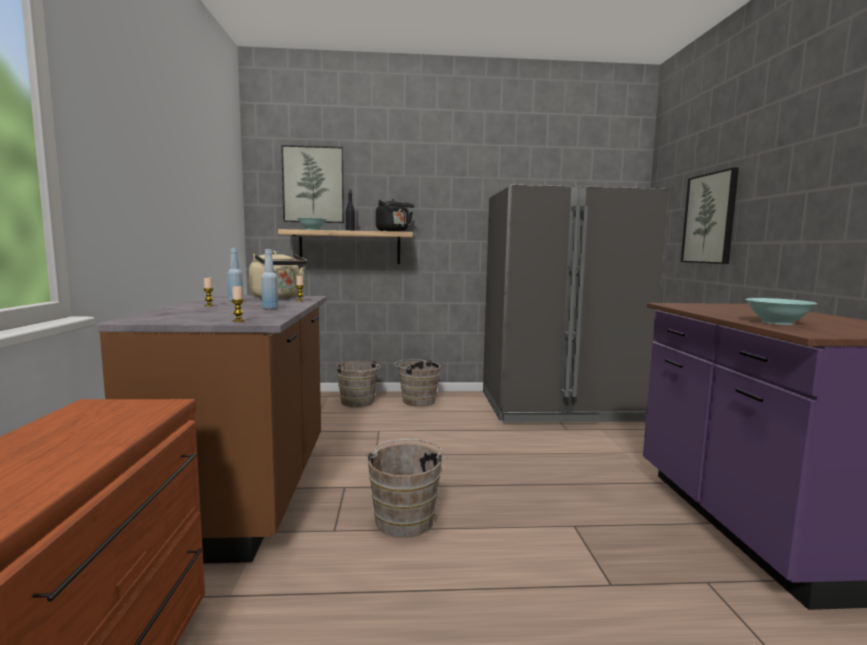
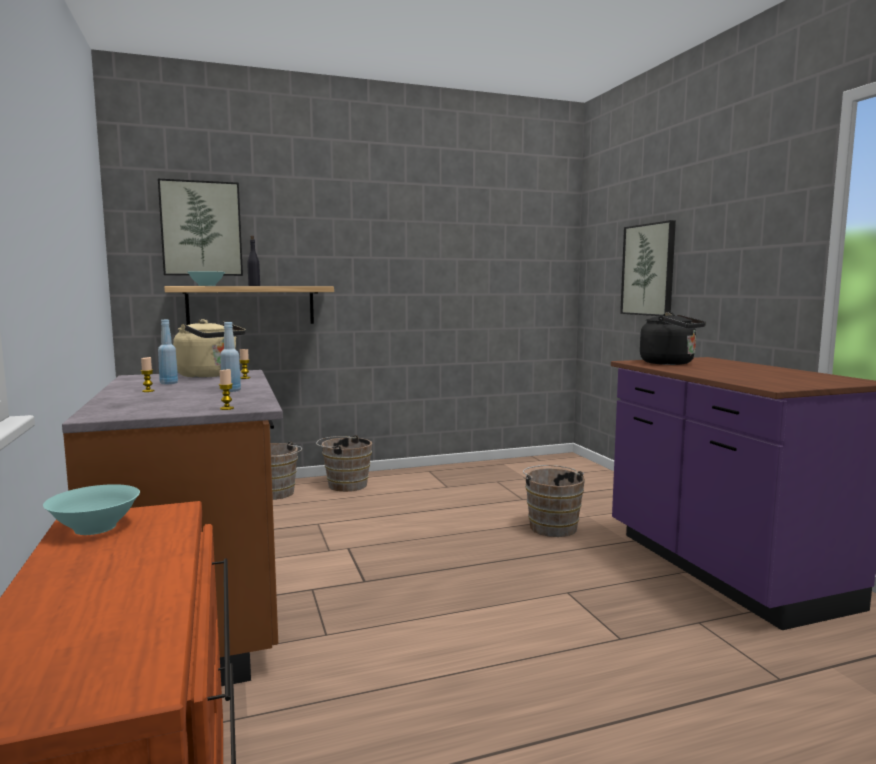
camera: 15 degrees left, 0 degrees up
(394, 231) = (308, 285): black kettle -> black kettle (670, 363)
(405, 518) = (397, 610): brown bucket -> brown bucket (552, 526)
(559, 407) = (504, 476): grey fridge -> none
(777, 323) = (740, 377): turquoise bowl -> turquoise bowl (94, 528)

